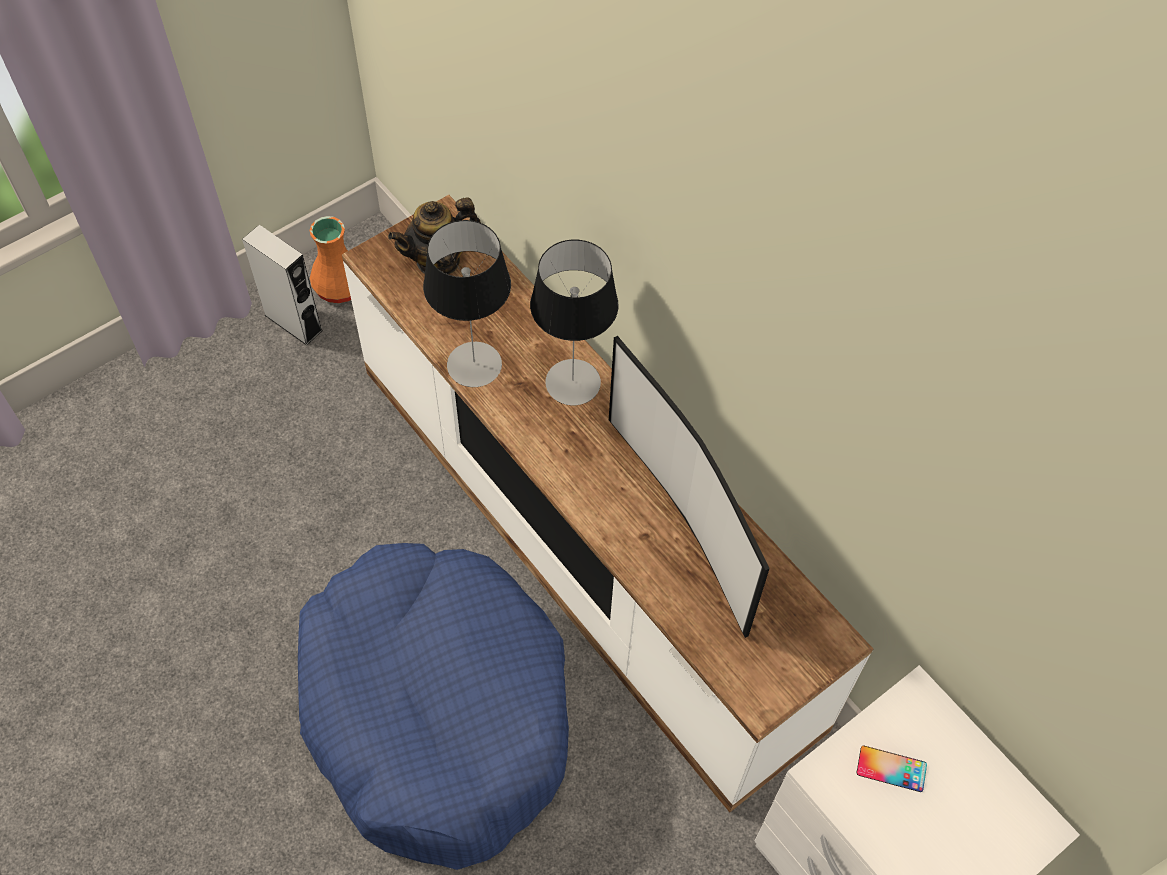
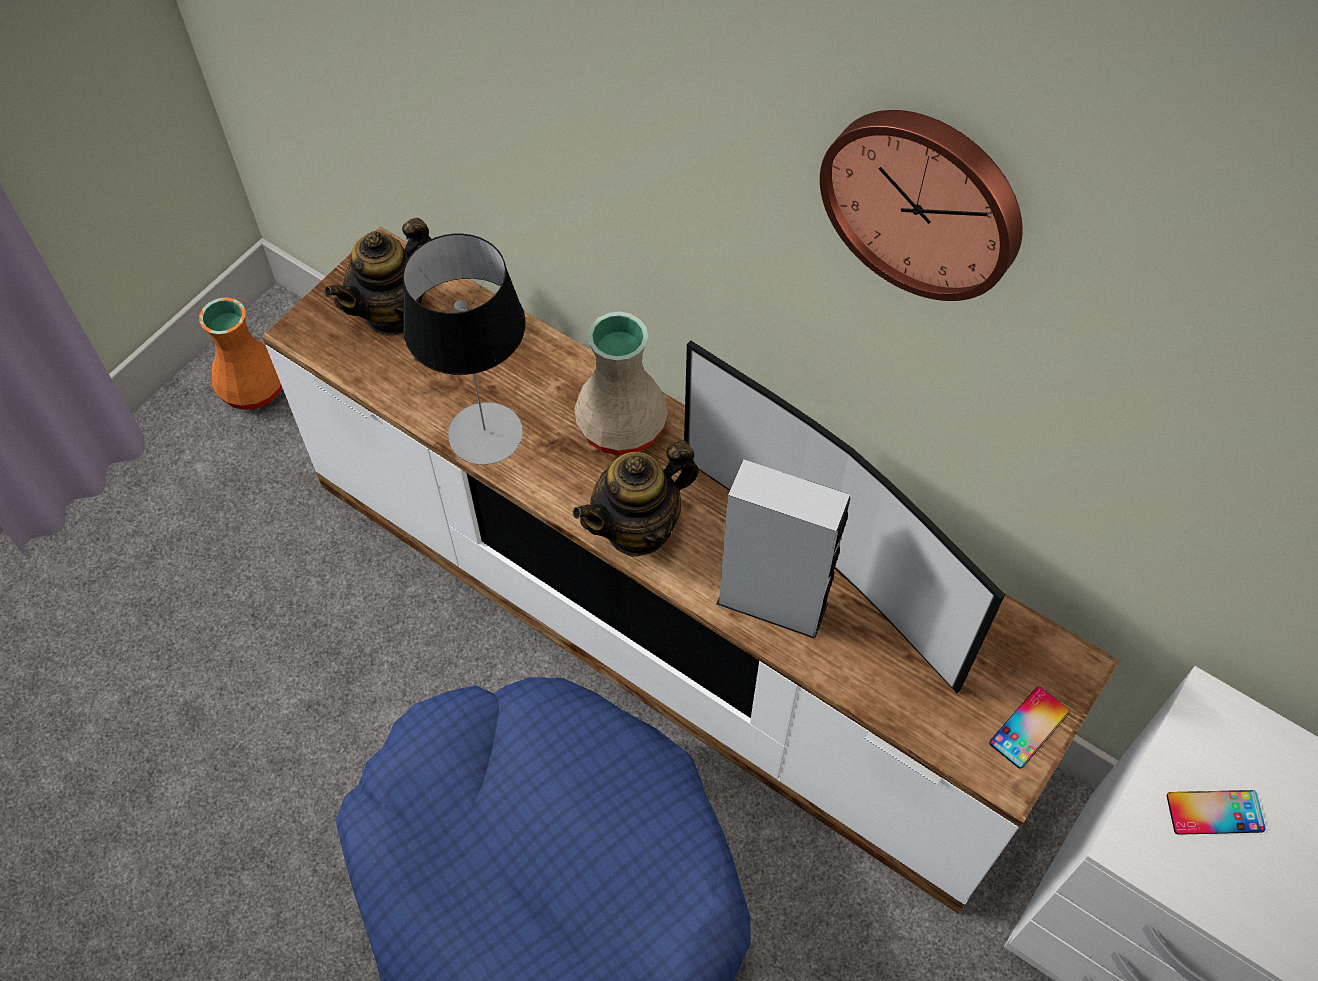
camera: 15 degrees left, 0 degrees up
(293, 323) = (206, 447): grey speaker -> grey speaker (772, 603)
(559, 460) = (638, 528): none -> teapot
(572, 382) = (621, 424): table lamp -> beige vase
(769, 281) = (925, 200): none -> wall clock
(788, 676) = (1029, 727): none -> phone

